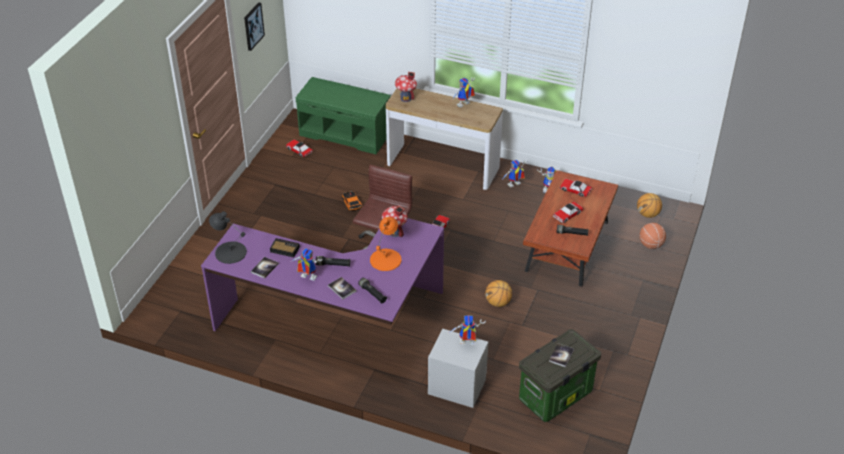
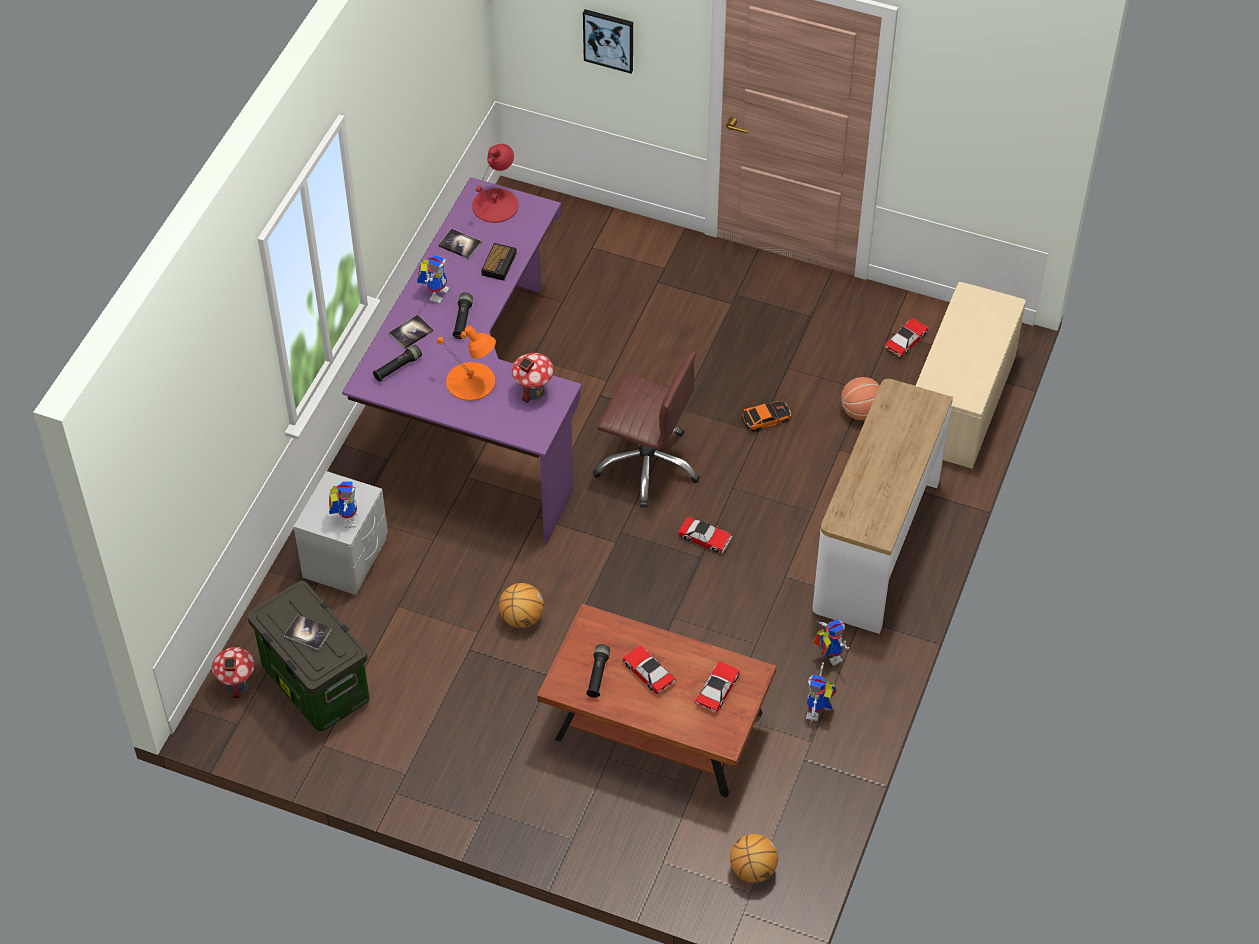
camera: 90 degrees right, 10 degrees up
(230, 252) = (496, 205): black table lamp -> red table lamp
(253, 26) = (950, 123): picture -> picture (609, 39)
(346, 133) = (961, 403): green bench -> beige bench
(406, 98) = (907, 407): toy house -> toy house (237, 684)
(463, 105) = (893, 491): toy robot -> none
(650, 244) = (666, 863): basketball -> basketball (861, 411)

